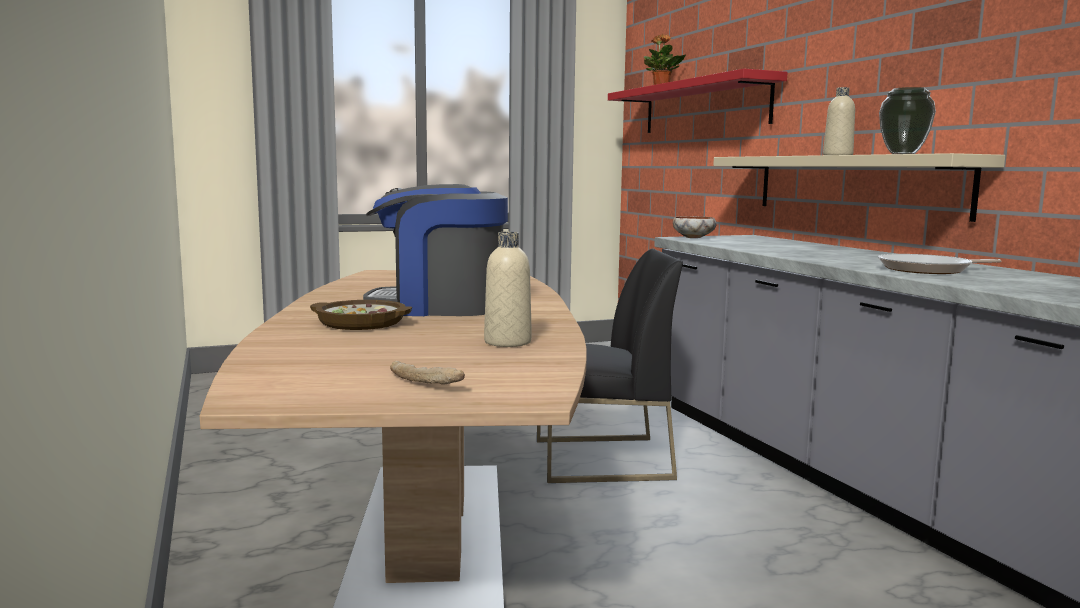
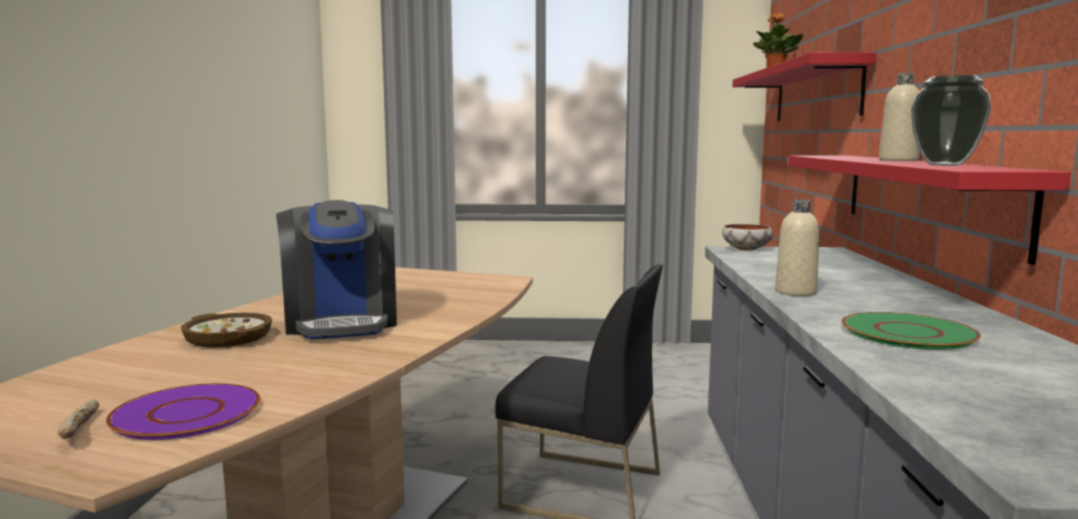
camera: 25 degrees right, 0 degrees up
(439, 306) = (341, 322): coffee machine -> coffee machine turned 135 degrees counterclockwise
(488, 365) = (187, 413): none -> purple plate
(507, 342) = (282, 381): beige bottle -> beige bottle (795, 292)
(854, 184) = (925, 197): beige shelf -> red shelf
(929, 270) = (908, 333): frying pan -> green plate

